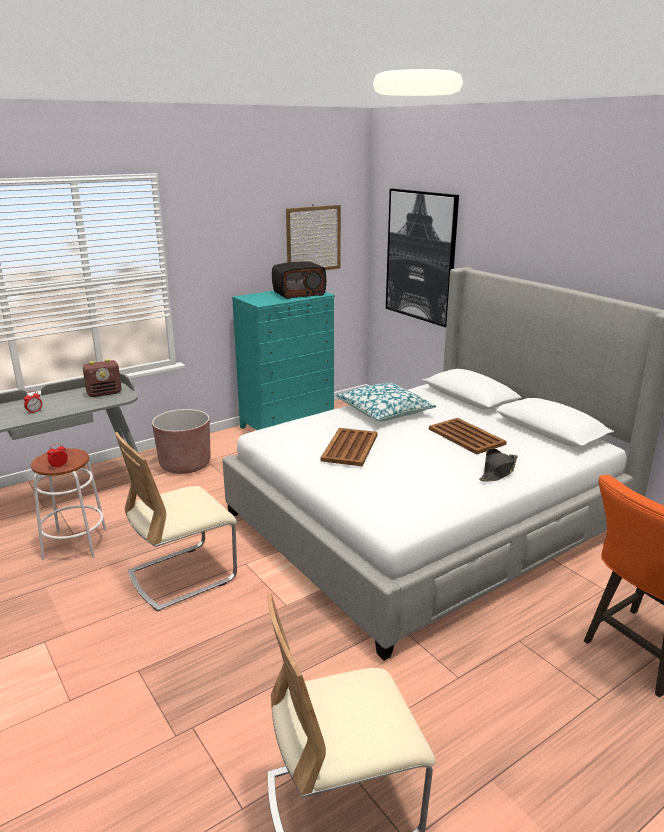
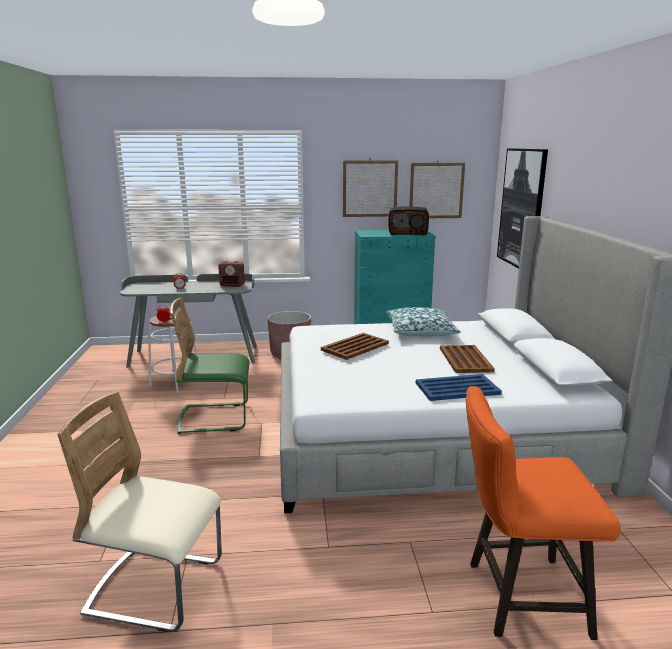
camera: 30 degrees right, 5 degrees down
(182, 576) = (215, 418): beige chair -> green chair
(243, 242) = (370, 187): none -> picture
(498, 472) = (456, 388): black hat -> blue tray

